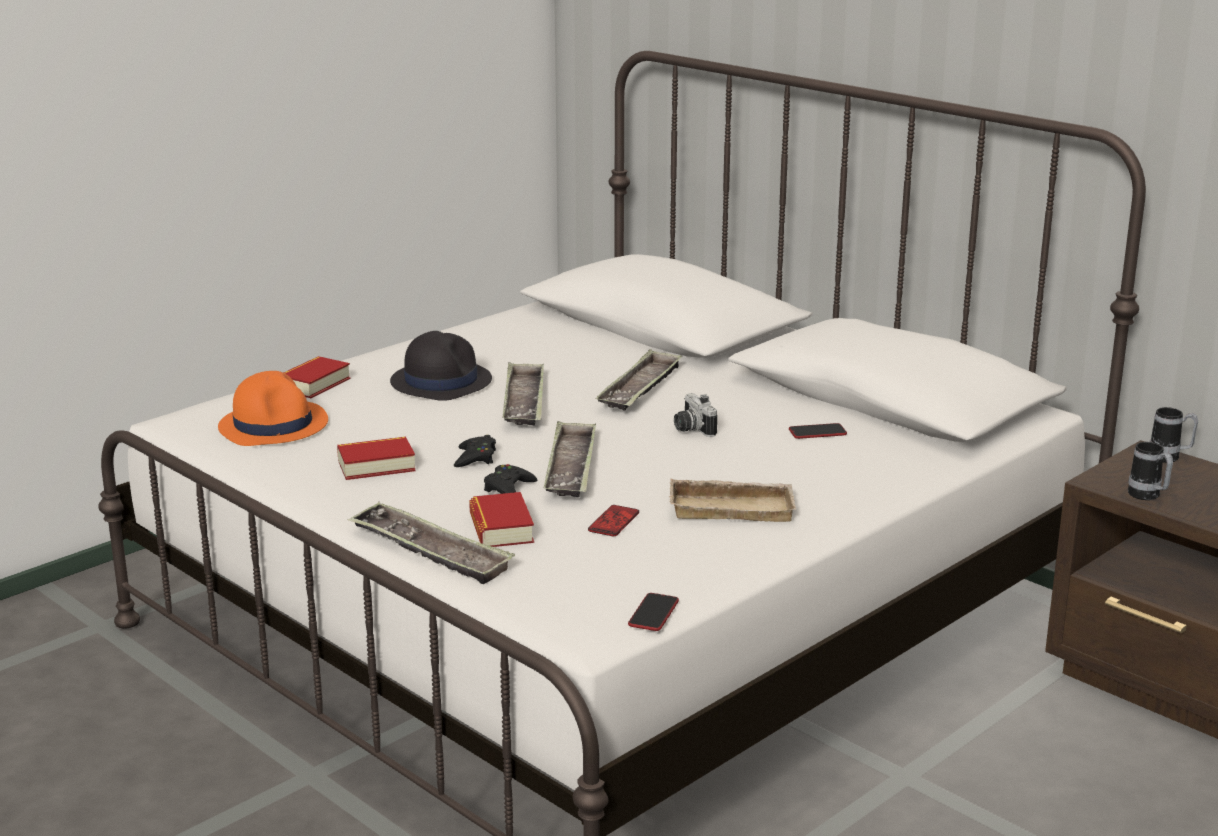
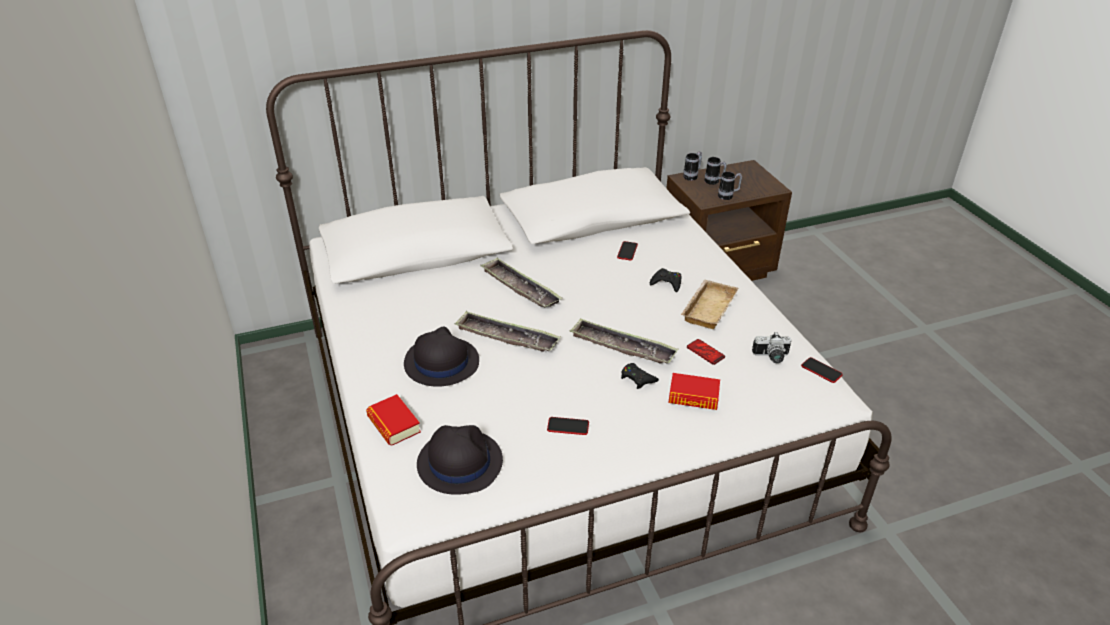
camera: 65 degrees left, 15 degrees up
(274, 425) = (459, 462): orange hat -> black hat
(376, 465) = (568, 426): book -> phone
(430, 551) = (712, 433): tray -> none
(475, 457) = (583, 380): black game controller -> black game controller (667, 283)
(691, 429) = (594, 289): camera -> camera (771, 357)
(1179, 478) = (714, 182): none -> mug

